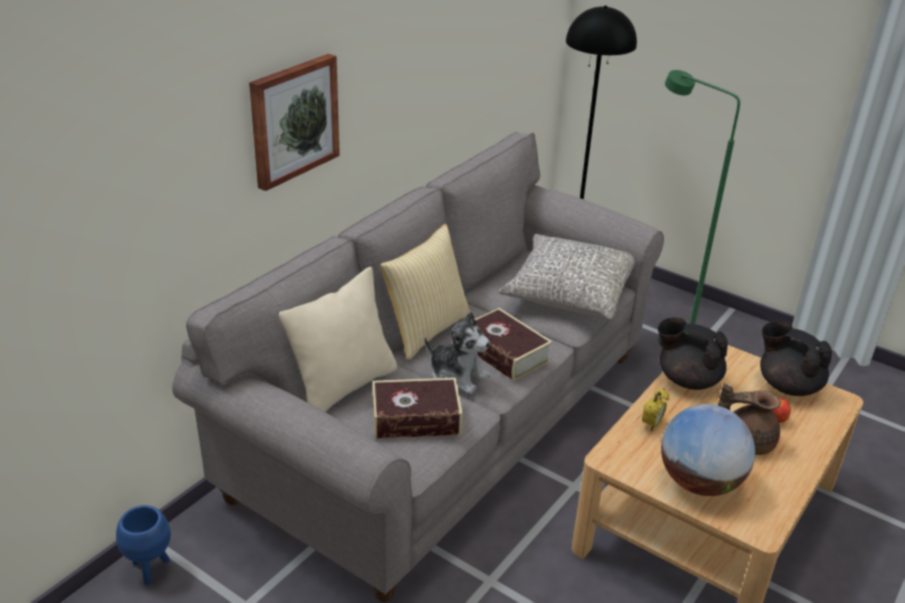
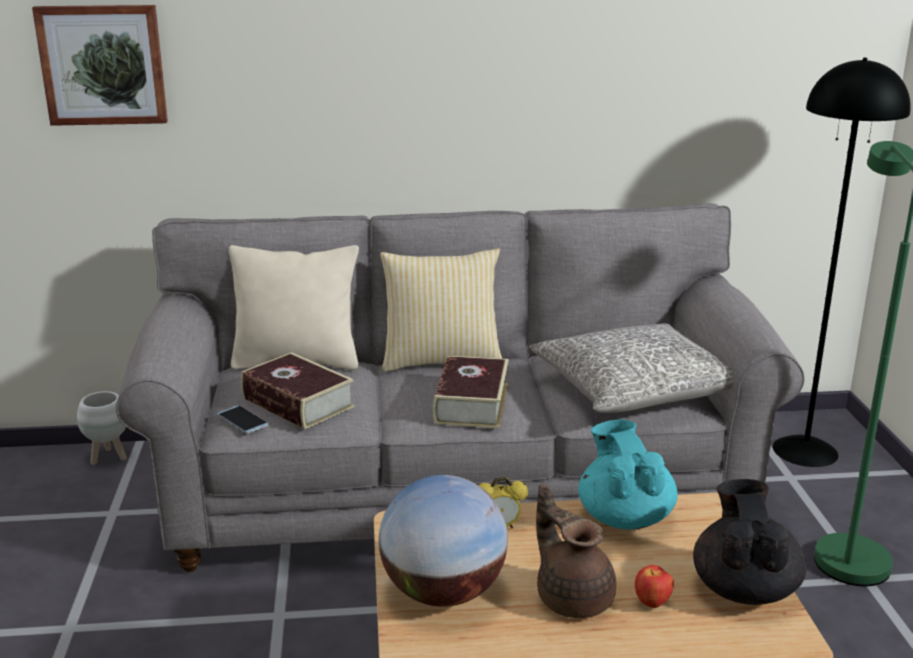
camera: 50 degrees right, 10 degrees down
(150, 568) = (109, 457): blue planter -> white planter
(293, 120) = (348, 83): picture -> picture (103, 65)
(409, 454) = (243, 420): none -> phone
(457, 376) = (398, 399): plush toy -> none
(687, 379) = (624, 517): black teapot -> turquoise teapot

